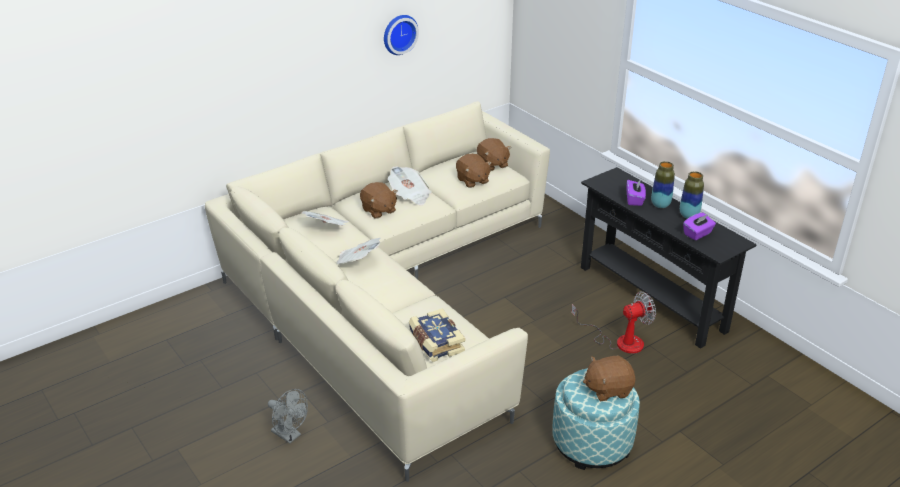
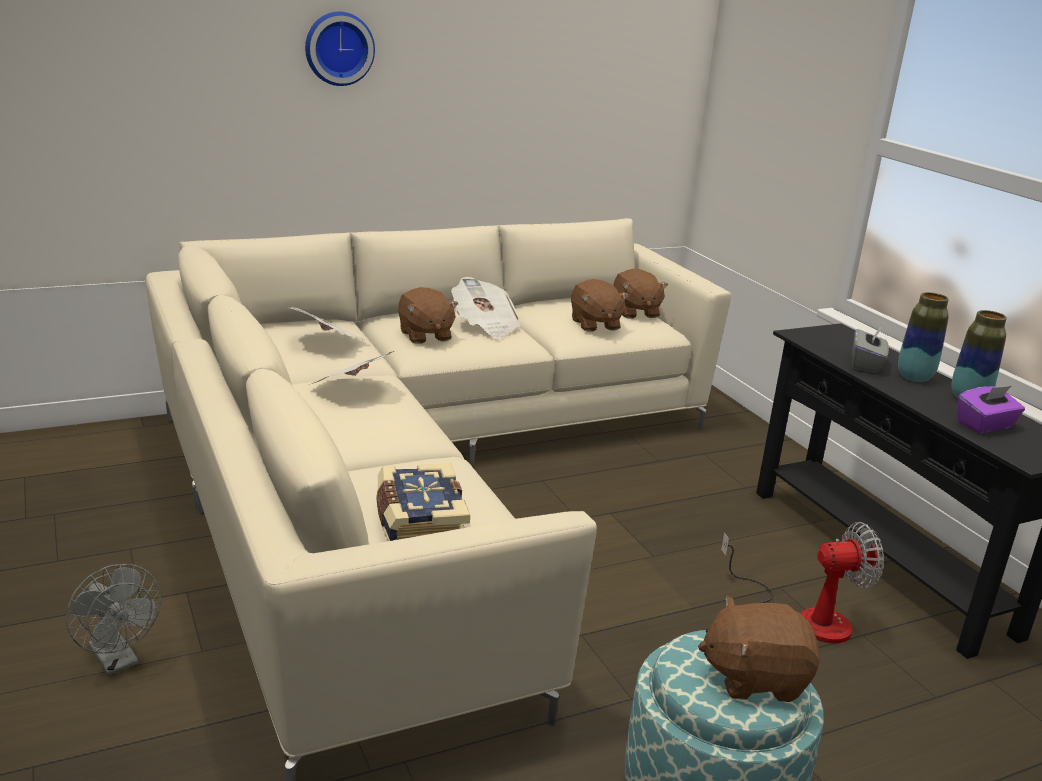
camera: 10 degrees right, 10 degrees down
(399, 34) = (513, 79): wall clock -> wall clock (338, 48)
(634, 200) = (866, 364): purple tissue box -> grey tissue box

